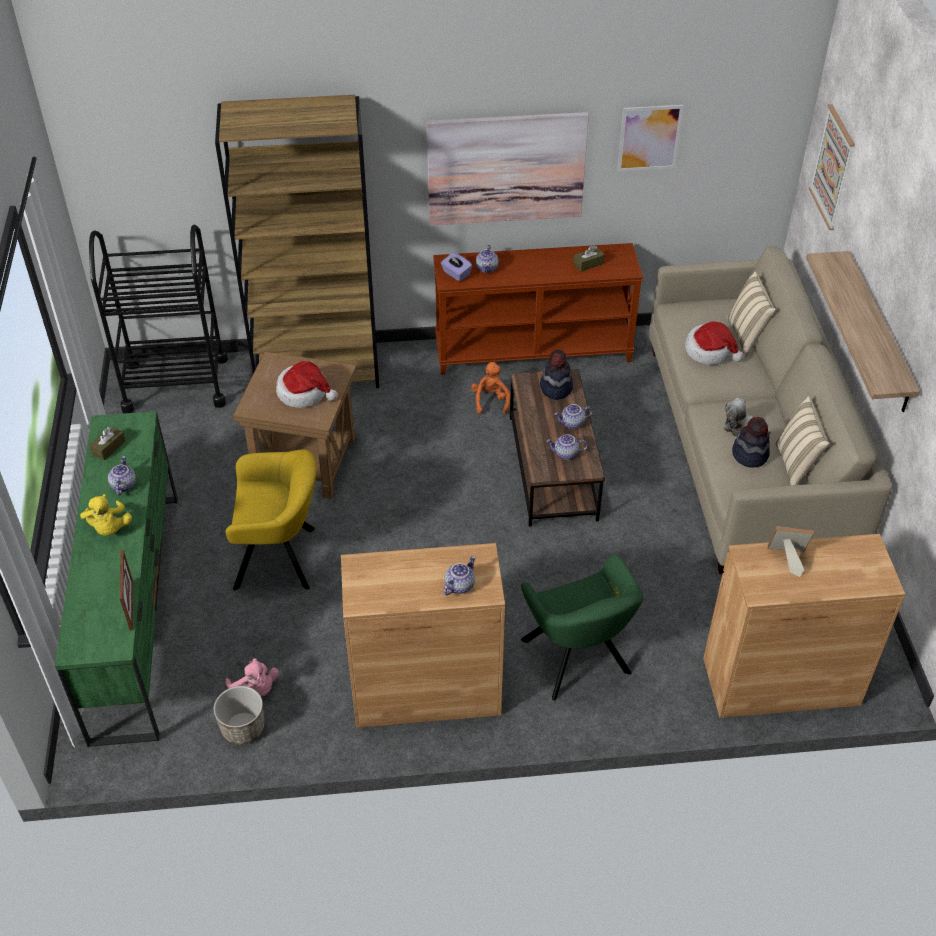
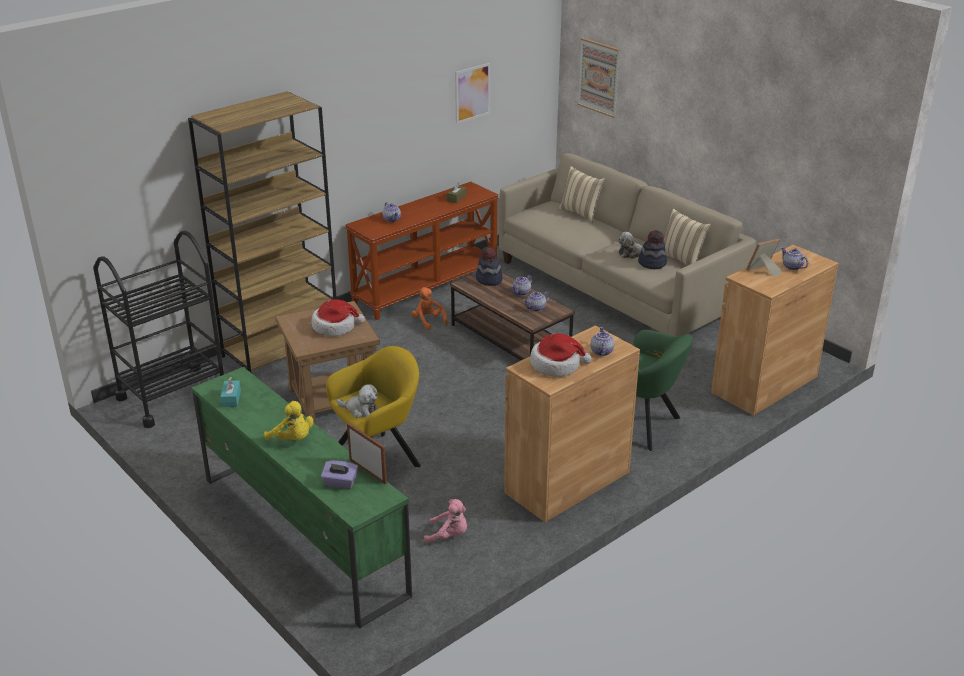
camera: 35 degrees left, 15 degrees down
(108, 448) = (231, 399): brown tissue box -> turquoise tissue box
(123, 485) = (271, 413): teapot -> teapot (792, 267)
(243, 728) = (466, 560): planter -> none
(251, 507) = (360, 409): none -> plush toy
(456, 274) = (374, 228): purple tissue box -> purple tissue box (340, 483)
(506, 168) = (387, 137): picture -> none
(710, 351) = (569, 226): hat -> hat (556, 365)
(878, 333) = (695, 153): shelf -> none

